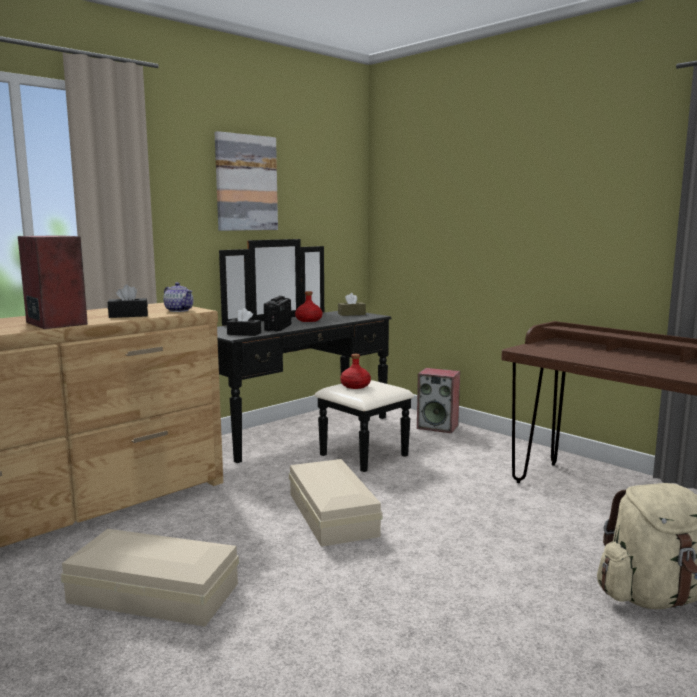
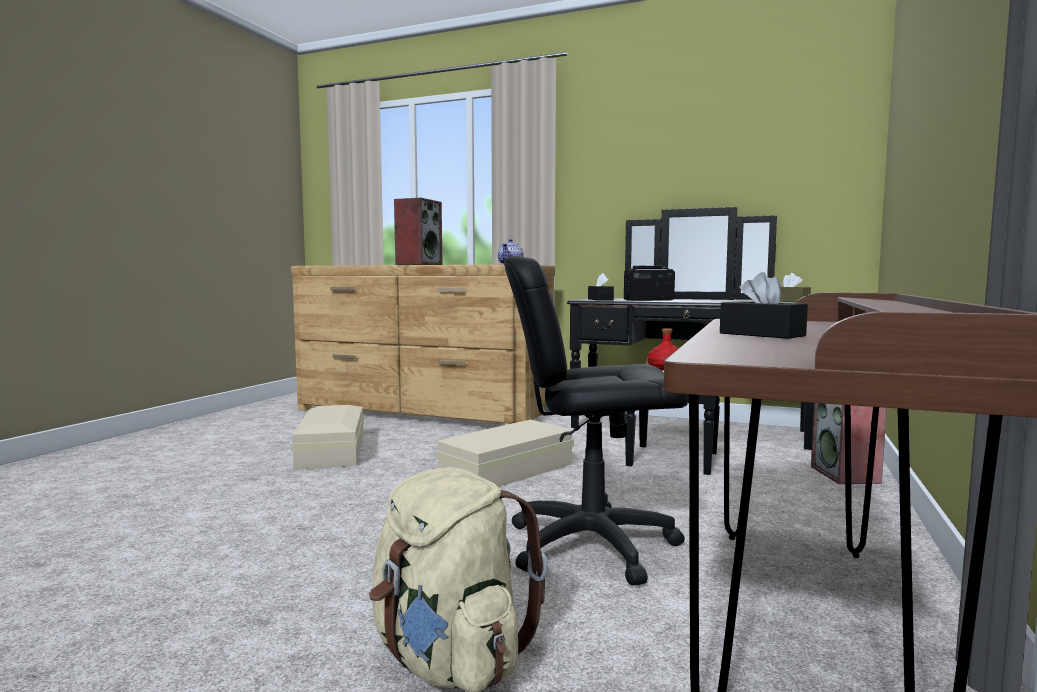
camera: 65 degrees right, 5 degrees down
(128, 315) = (469, 264): black tissue box -> black tissue box (761, 334)
(246, 183) = (672, 149): picture -> none
(309, 320) = (711, 300): red bottle -> none
(509, 521) = (591, 545): none -> black office chair

